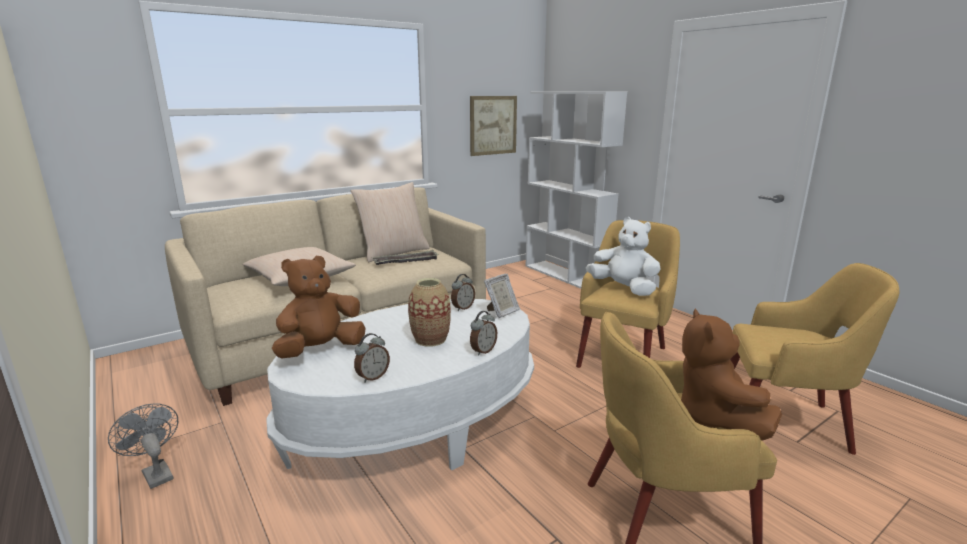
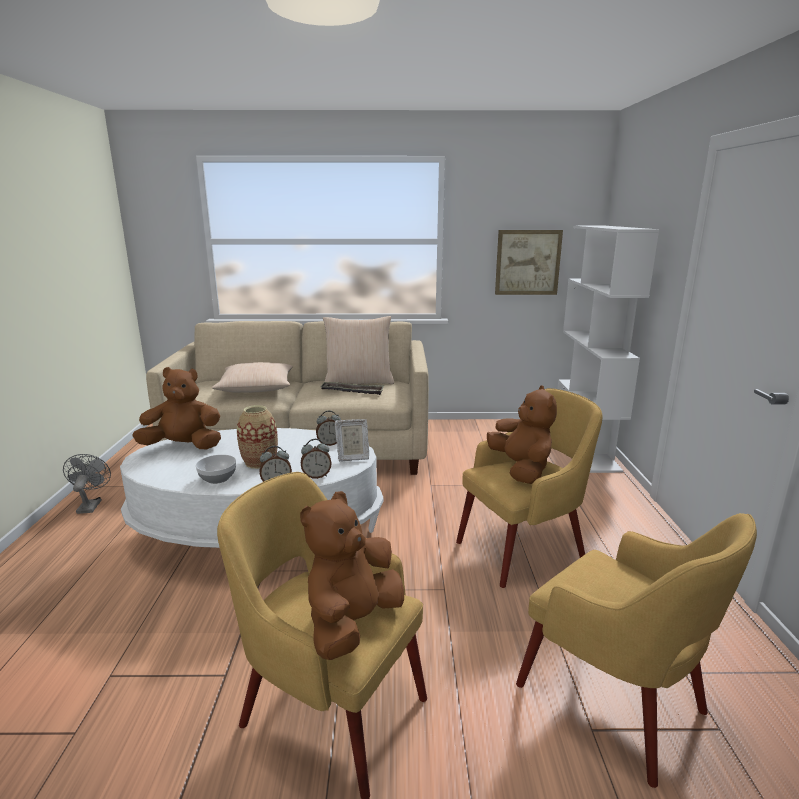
camera: 35 degrees right, 0 degrees up
(372, 377) = (175, 477): alarm clock -> alarm clock (316, 476)
(418, 364) = (218, 478): none -> bowl
(623, 288) = (521, 469): white plush toy -> brown plush toy

